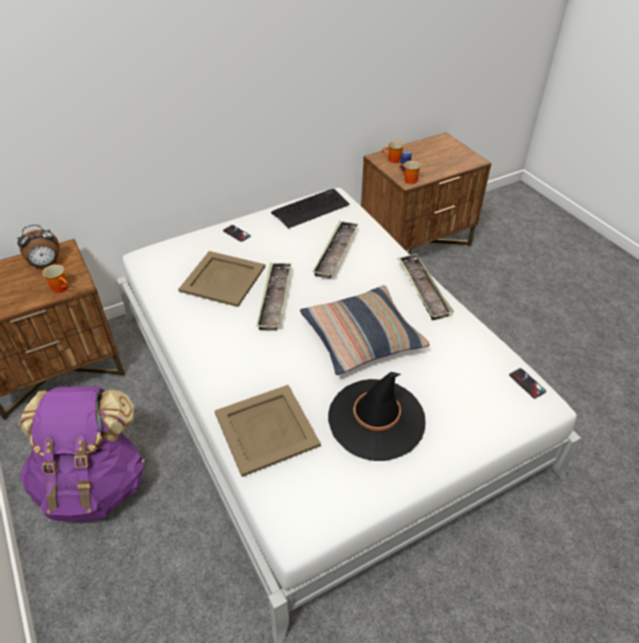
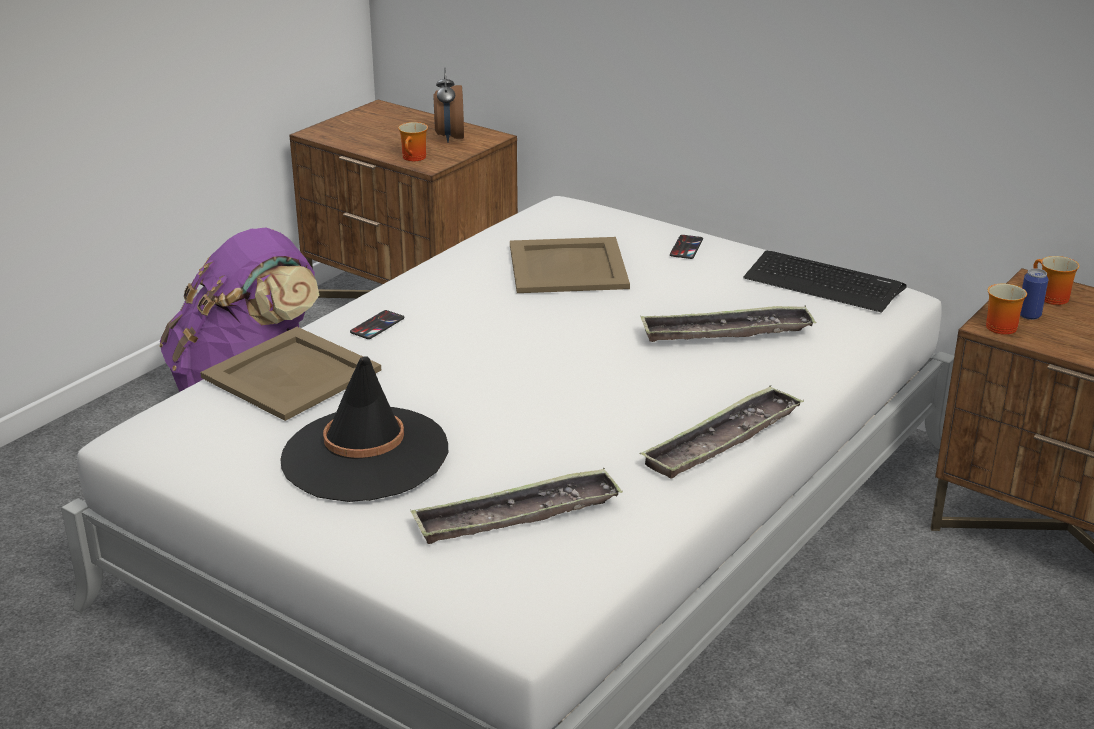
camera: 65 degrees right, 15 degrees down
(46, 265) = (449, 137): alarm clock -> alarm clock turned 45 degrees clockwise
(275, 299) = (558, 313): tray -> tray (517, 516)
(362, 337) = (537, 405): pillow -> none
(527, 383) = (560, 596): phone -> phone (377, 325)

